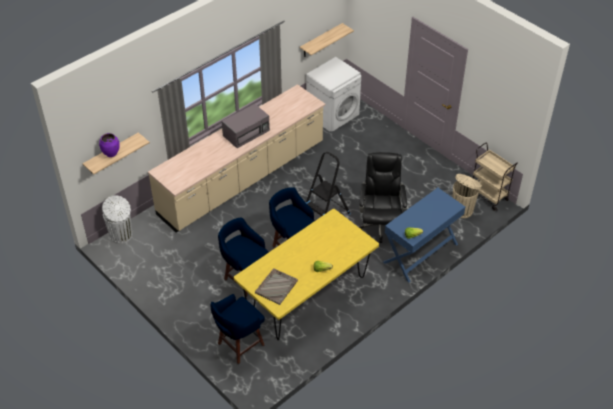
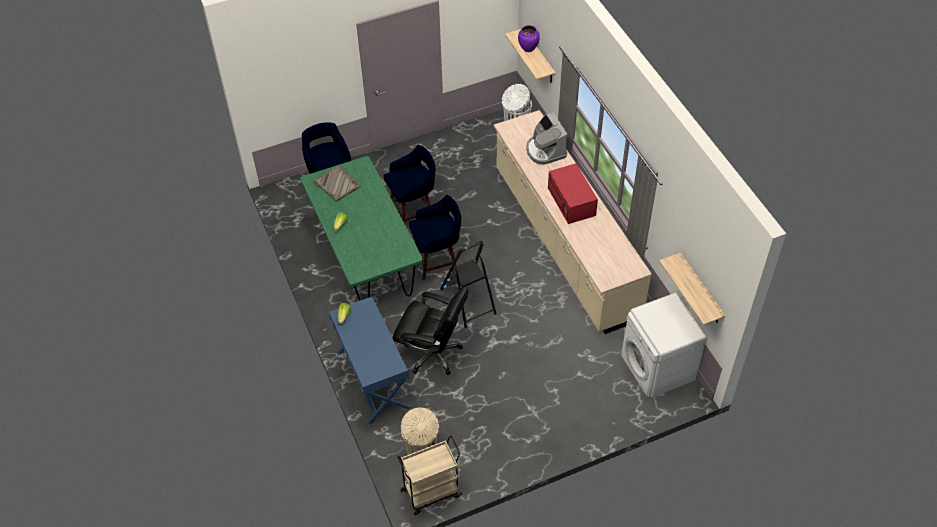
camera: 110 degrees right, 5 degrees up
(196, 158) = (545, 151): none -> coffee machine
(246, 132) = (572, 202): grey microwave -> red microwave
(307, 295) = (366, 257): yellow dining table -> green dining table

